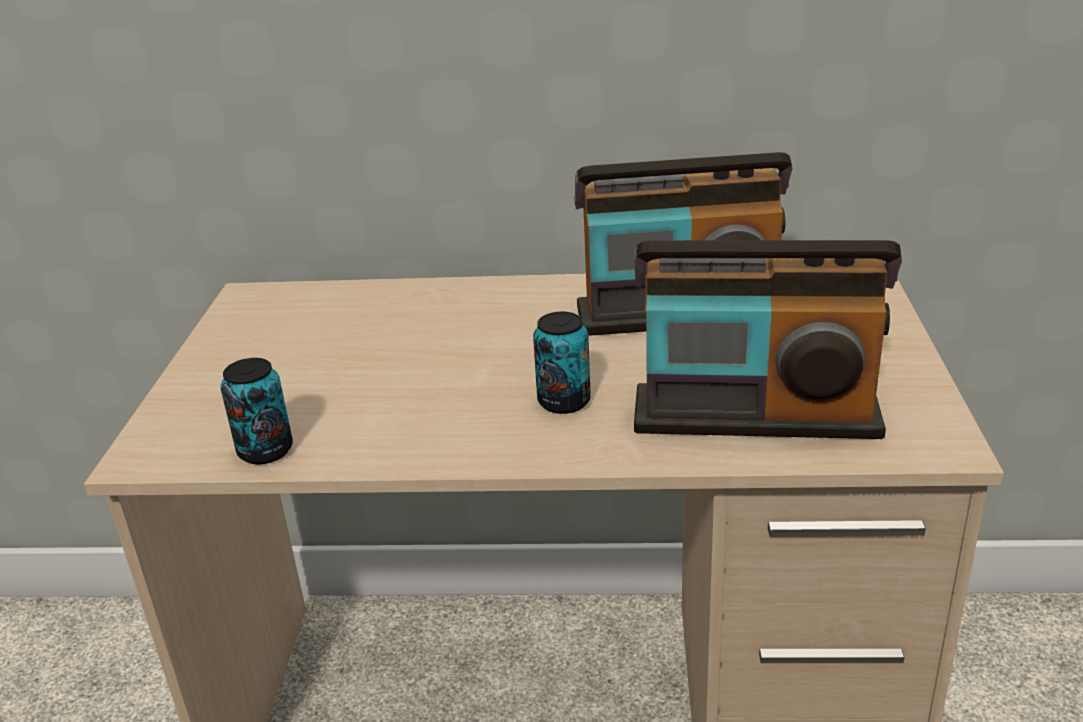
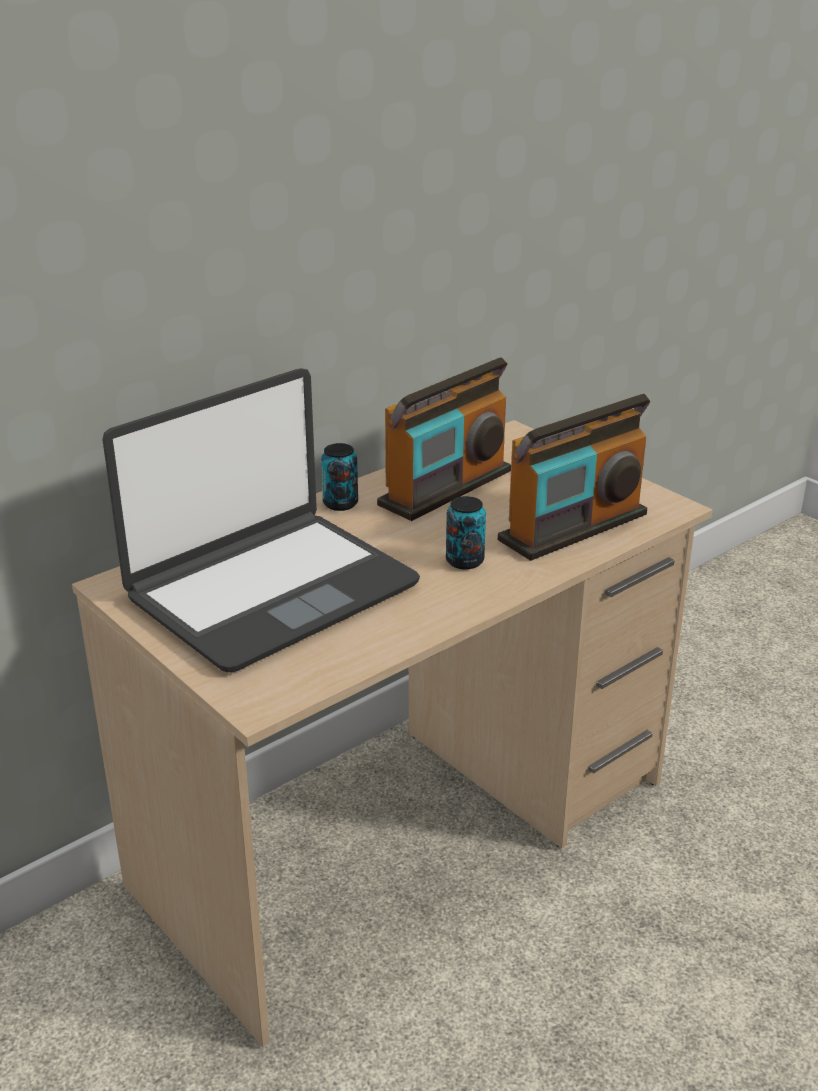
camera: 45 degrees left, 0 degrees up
(265, 451) = (336, 663): can -> can (340, 503)
(342, 352) = (271, 591): none -> laptop

